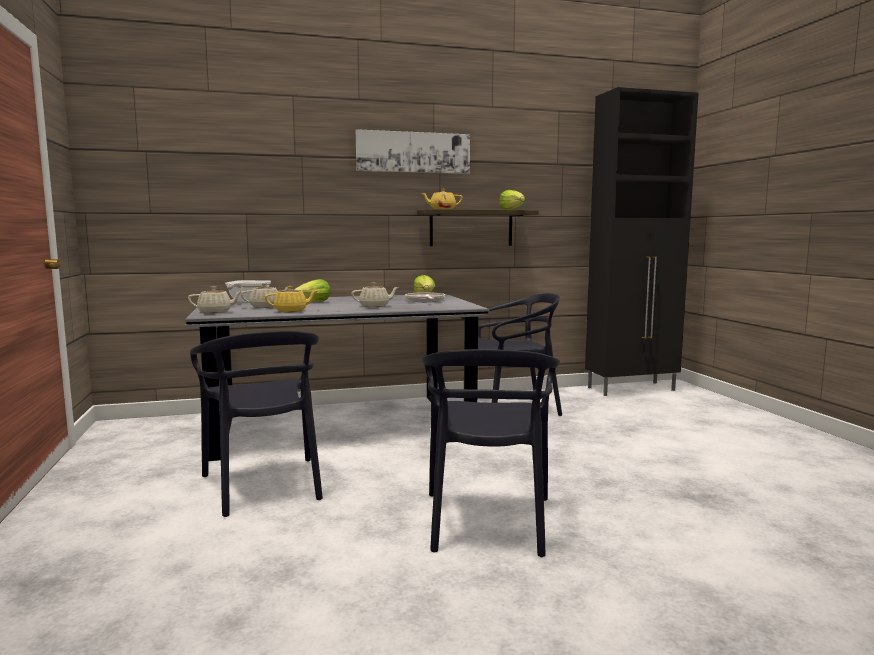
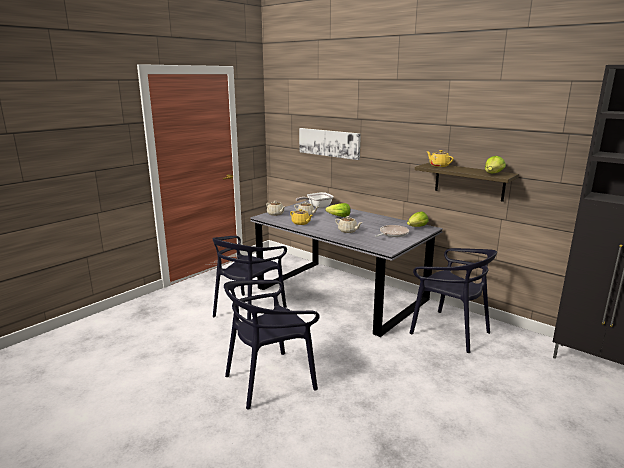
camera: 55 degrees right, 10 degrees up
(413, 152) = (429, 119): picture -> picture (329, 143)

